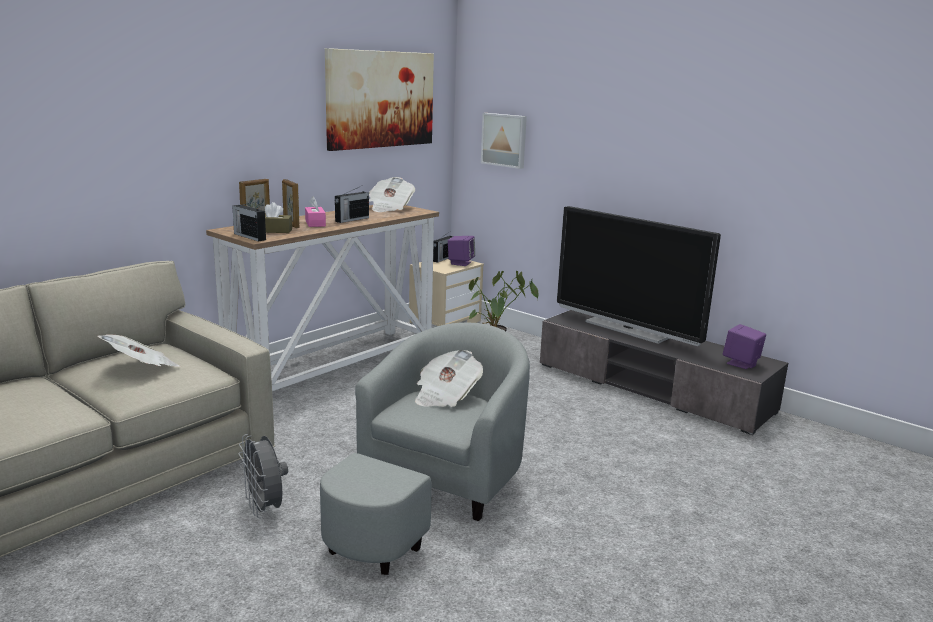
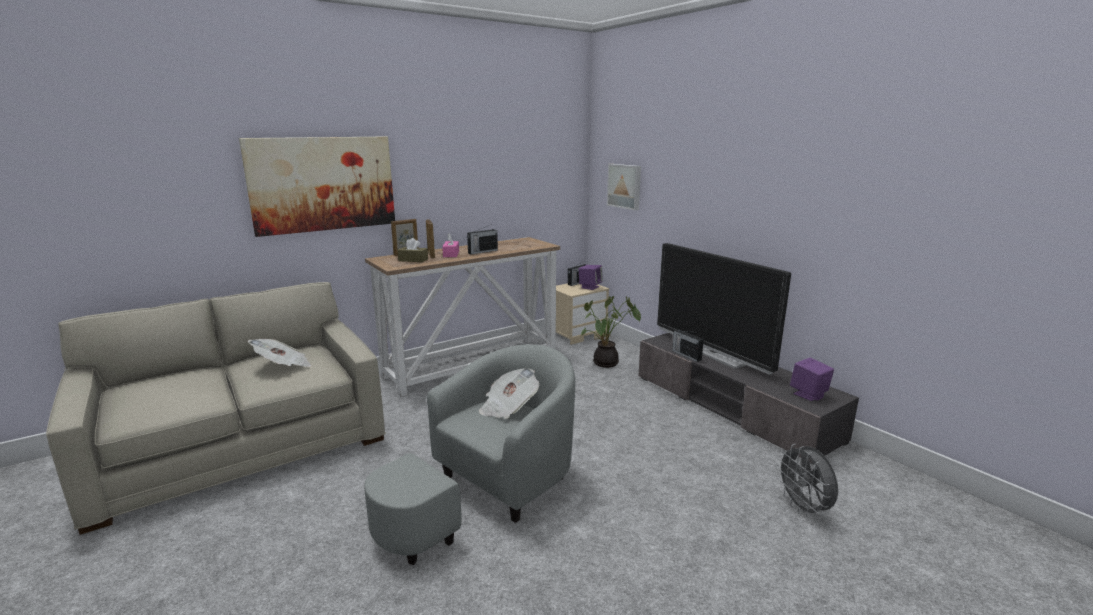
camera: 15 degrees right, 0 degrees up
(249, 236) = (389, 264): radio -> radio (686, 355)
(265, 509) = (352, 489): grey fan -> grey fan (803, 508)
(380, 99) = (519, 154): picture -> picture (323, 184)
(389, 208) = (522, 242): newspaper -> none

